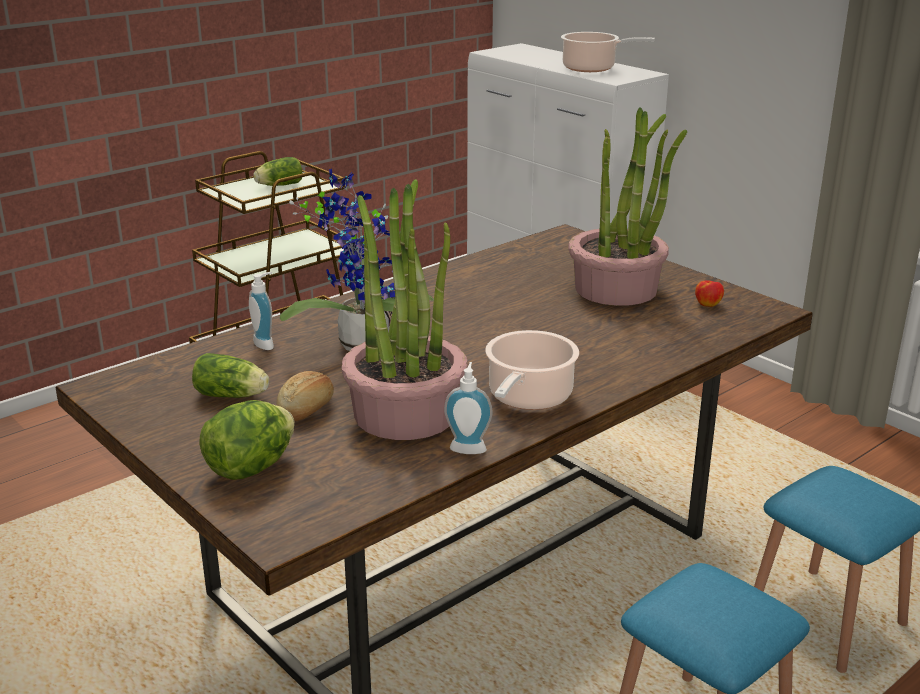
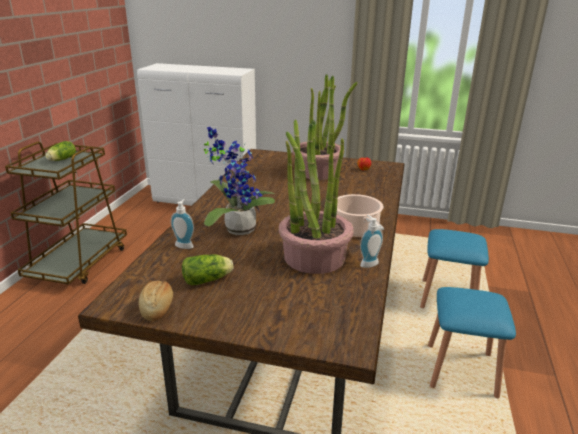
camera: 35 degrees left, 0 degrees up
(251, 468) = (280, 316): lettuce -> none
(307, 409) = (262, 272): bread -> bread (157, 308)
(592, 68) = (215, 70): cooking pot -> none

